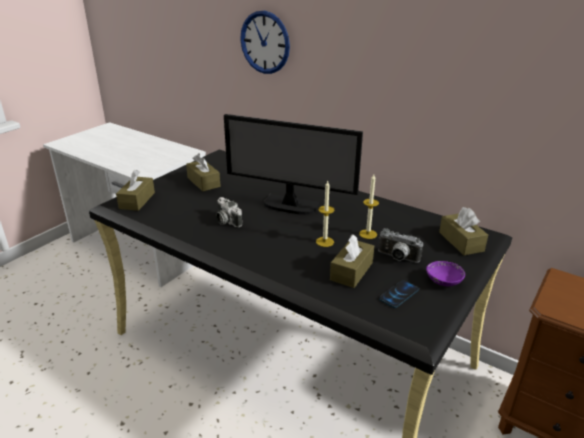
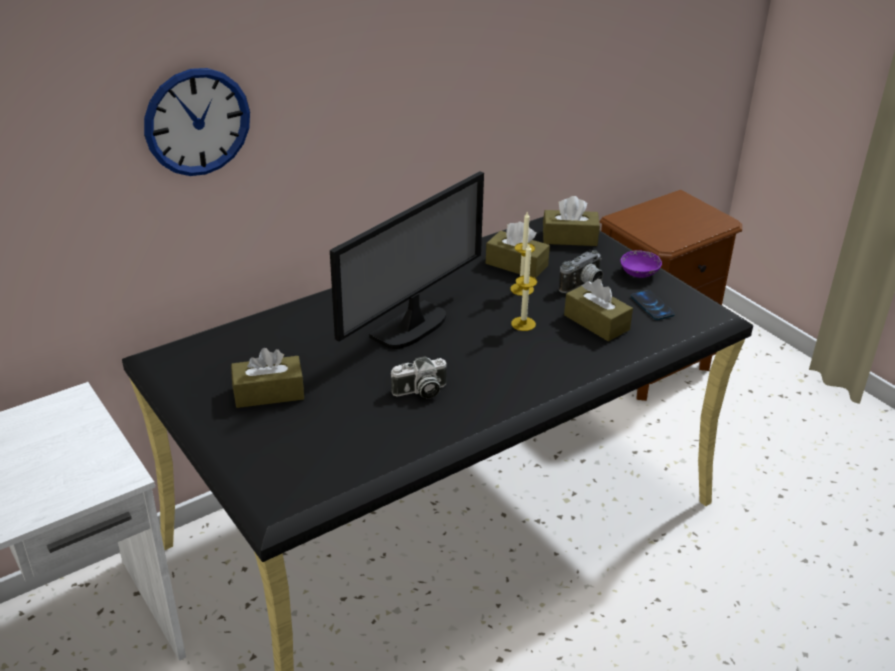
camera: 70 degrees left, 5 degrees up
(137, 200) = (285, 477): brown tissue box -> brown tissue box (516, 265)

